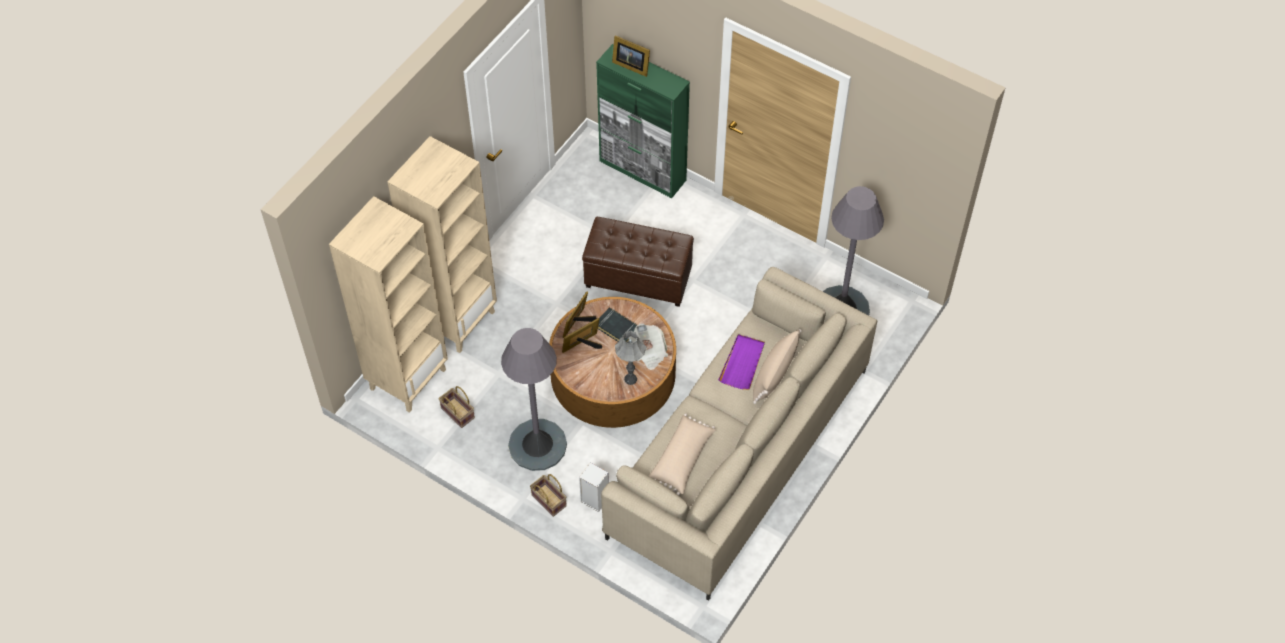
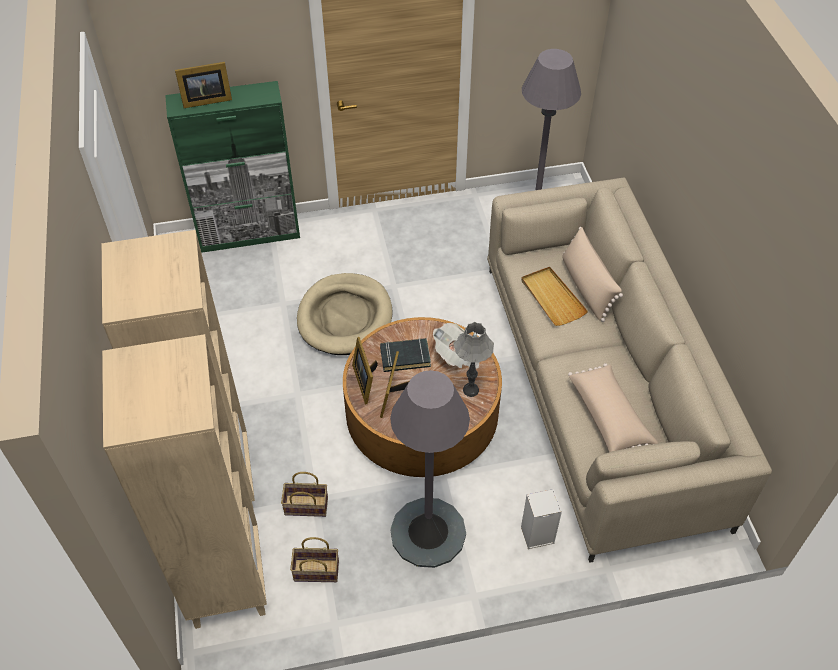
camera: 45 degrees left, 5 degrees down
(547, 500) = (498, 575): basket -> basket (305, 507)
(638, 277) = (345, 317): brown ottoman -> beige dog bed
(742, 363) = (552, 298): purple tray -> beige tray

